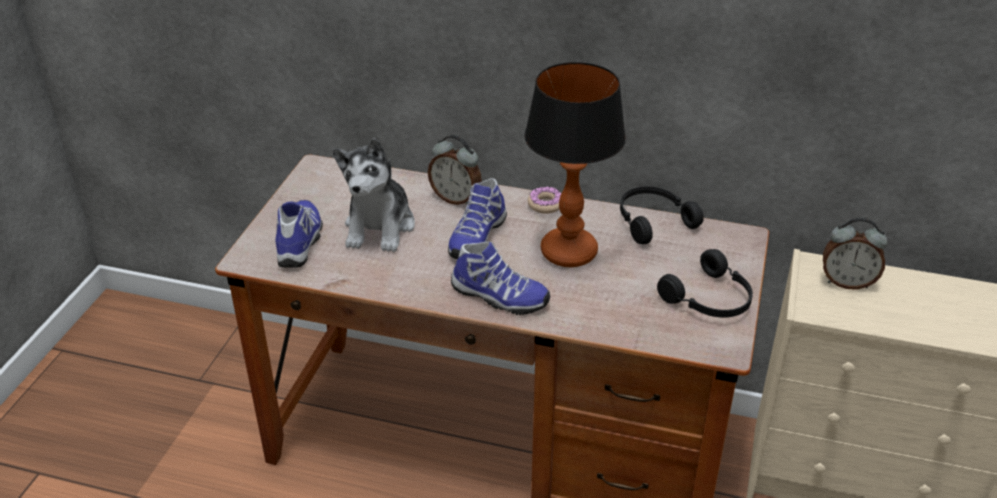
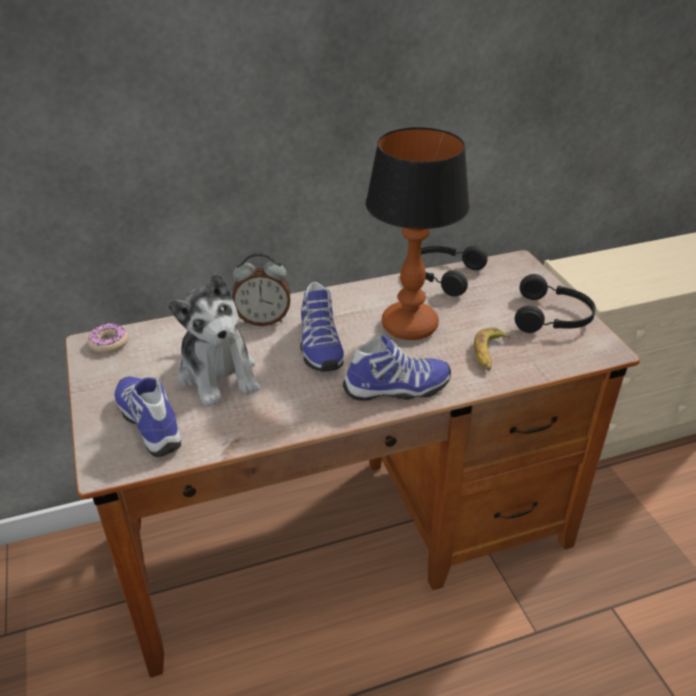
camera: 35 degrees left, 0 degrees up
(545, 205) = (346, 295): donut -> donut (109, 343)
(610, 304) = (489, 354): none -> banana
(847, 282) = (603, 270): alarm clock -> none

